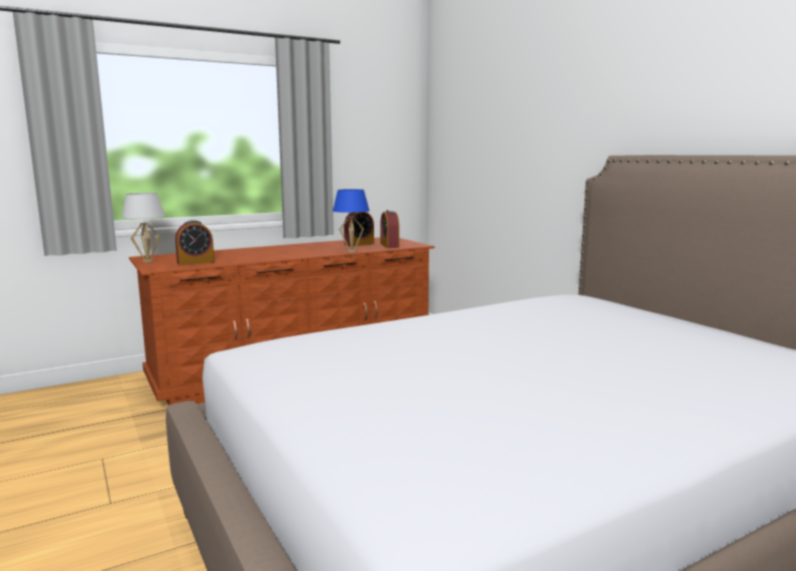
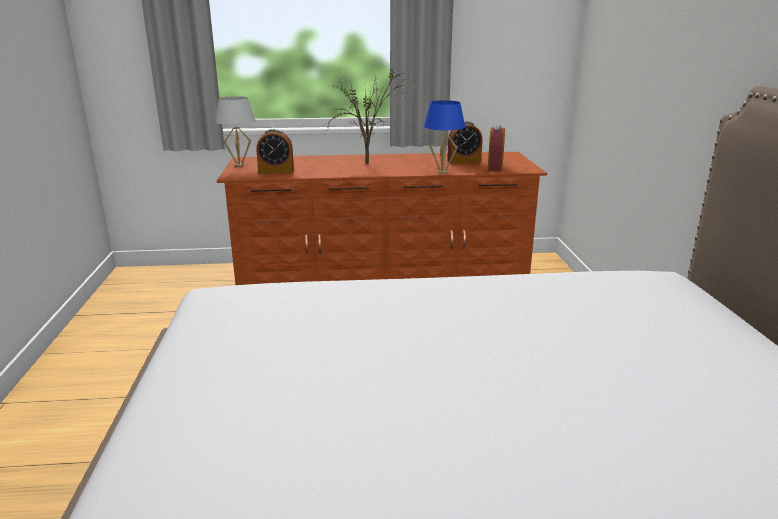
camera: 25 degrees right, 10 degrees up
(278, 251) = (370, 163): none -> potted plant

